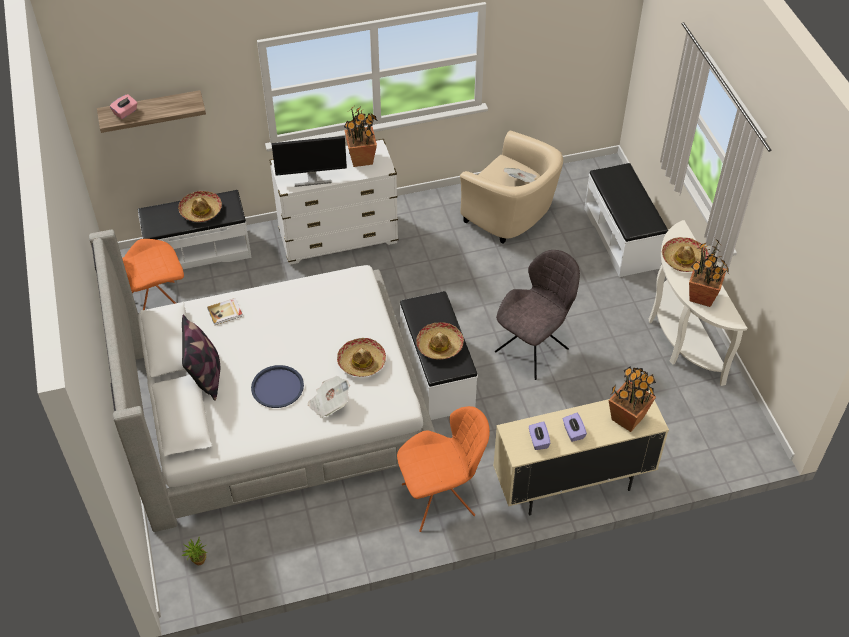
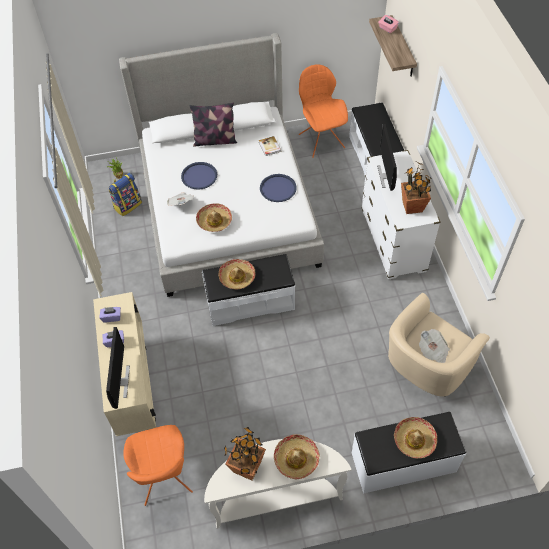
camera: 95 degrees right, 5 degrees up
(201, 211) = (380, 134): hat -> hat (414, 440)
(264, 538) = (127, 205): none -> backpack
(304, 300) = (278, 188): none -> blue tray
(441, 499) = (137, 301): orange chair -> orange chair (164, 479)
(533, 349) = (269, 372): grey chair -> none
(627, 418) = (120, 382): potted plant -> monitor

